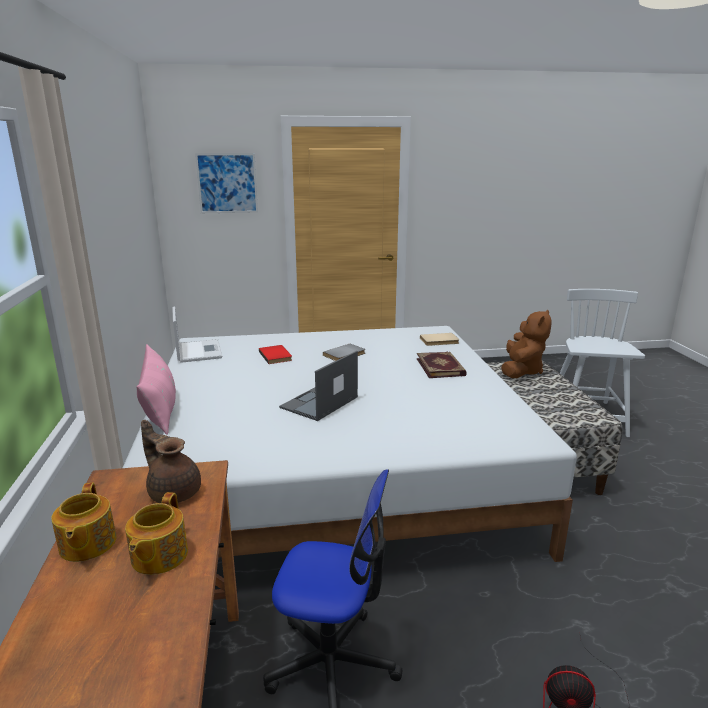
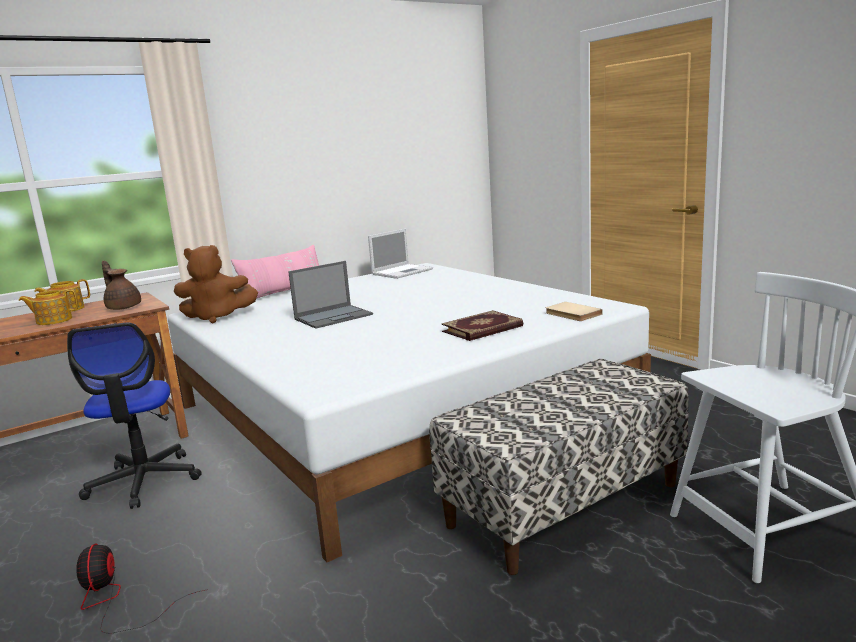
camera: 65 degrees right, 5 degrees down
(174, 491) = (123, 307): brown teapot -> brown teapot turned 60 degrees counterclockwise
(227, 183) = (535, 115): picture -> none
(276, 356) = (424, 286): red book -> none
(319, 403) = (334, 317): laptop -> laptop turned 135 degrees clockwise
(345, 355) = (462, 299): grey book -> none
(521, 371) = (612, 380): brown plush toy -> brown plush toy (217, 317)

